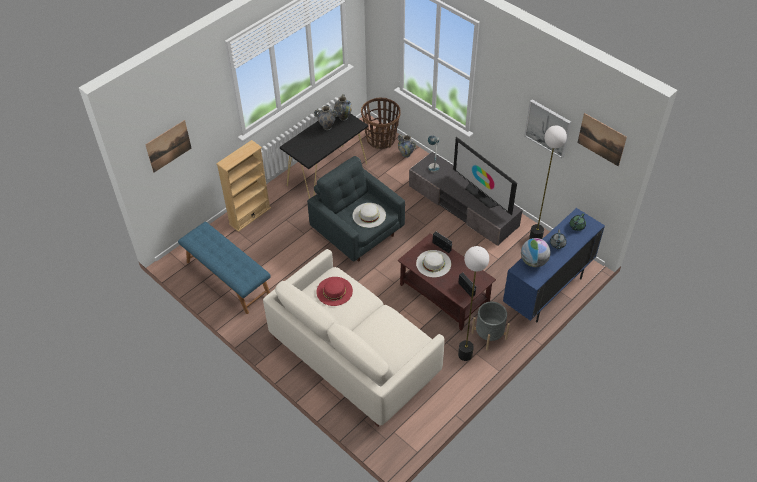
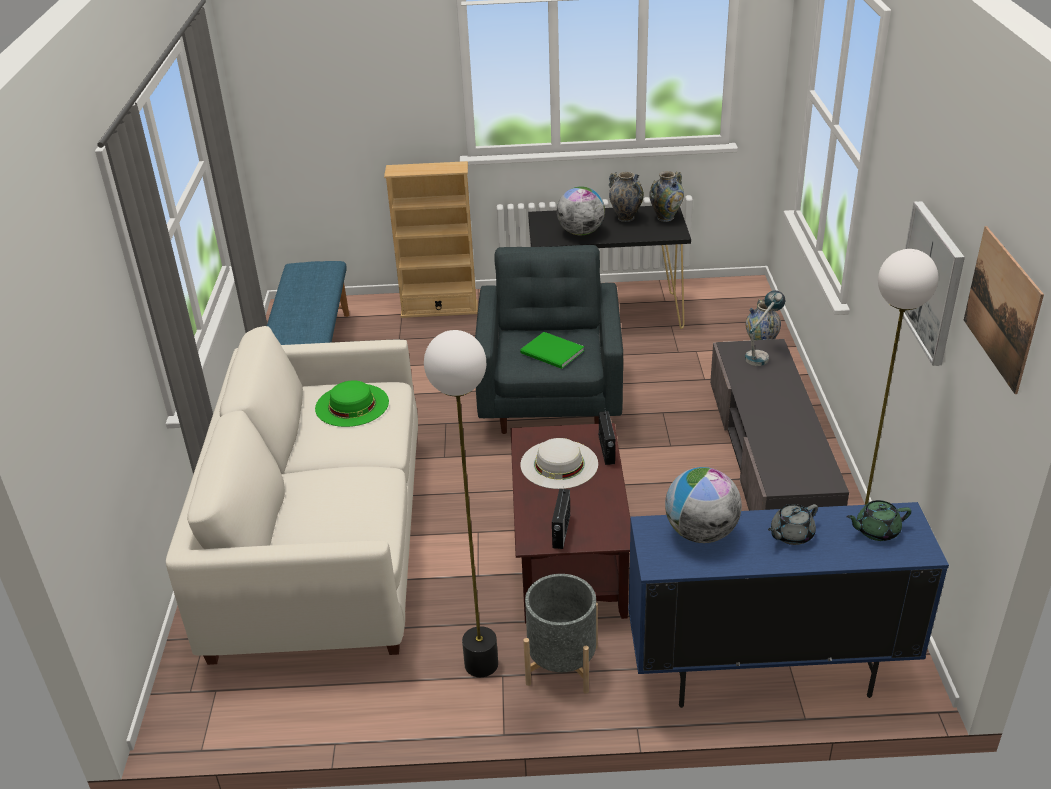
camera: 45 degrees right, 15 degrees down
(168, 146) = (312, 90): picture -> none
(319, 146) = (581, 232): none -> globe
(334, 291) = (352, 405): red hat -> green hat
(369, 215) = (552, 353): white hat -> green book
(381, 139) = (745, 311): basket -> none
(482, 195) = (796, 433): television -> none

